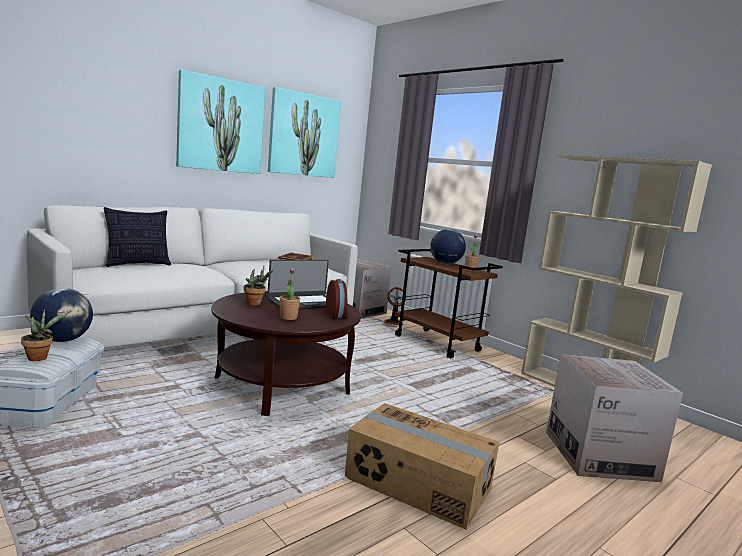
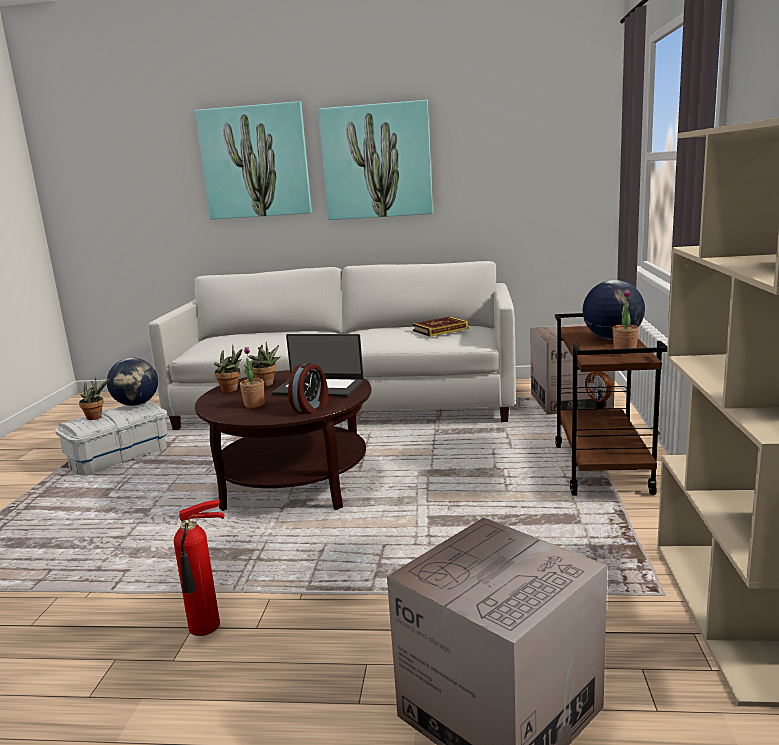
camera: 50 degrees right, 5 degrees up
(138, 264) = (263, 332): pillow -> none
(236, 309) = (232, 390): none -> potted plant
(303, 135) = (499, 149): picture -> picture (255, 162)
(418, 484) = (207, 628): cardboard box -> fire extinguisher

